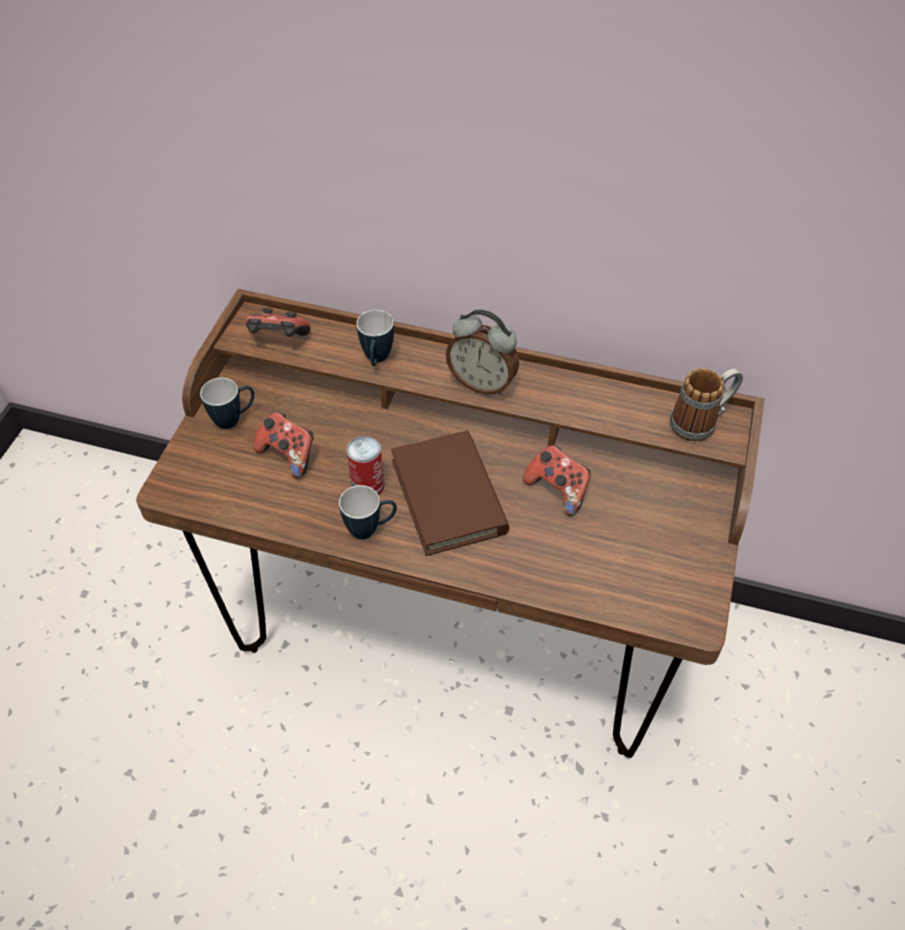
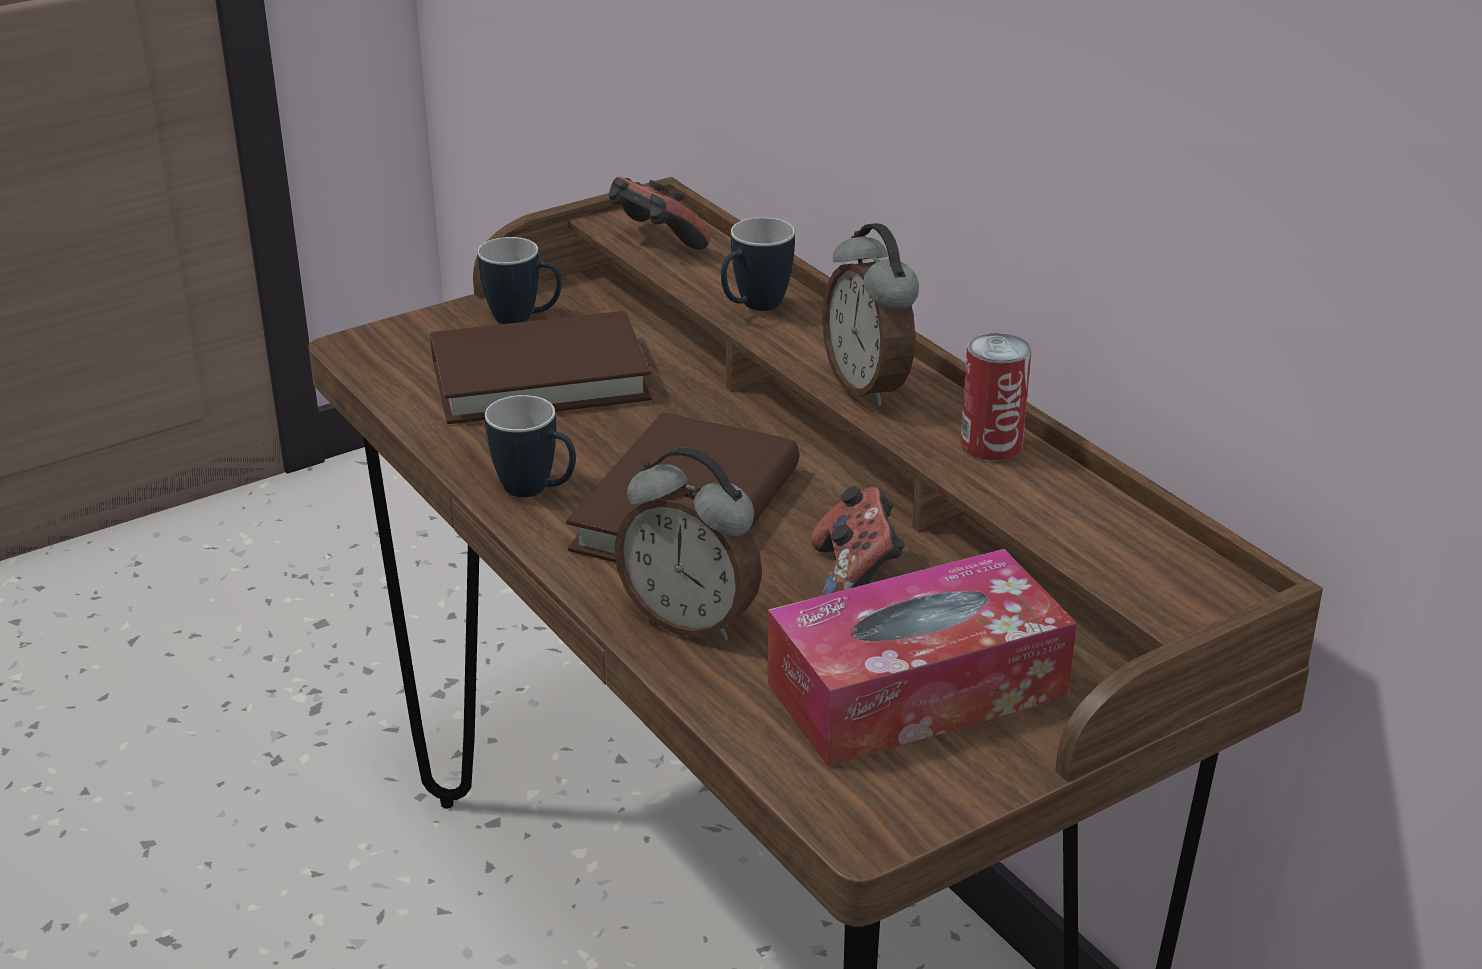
camera: 40 degrees right, 20 degrees down
(288, 455) = (539, 378): game controller -> brown book
(368, 485) = (596, 450): can -> can (991, 444)
(520, 560) = (691, 620): none -> alarm clock
(642, 536) = (917, 690): none -> tissue box
(701, 422) = (1166, 569): mug -> none

